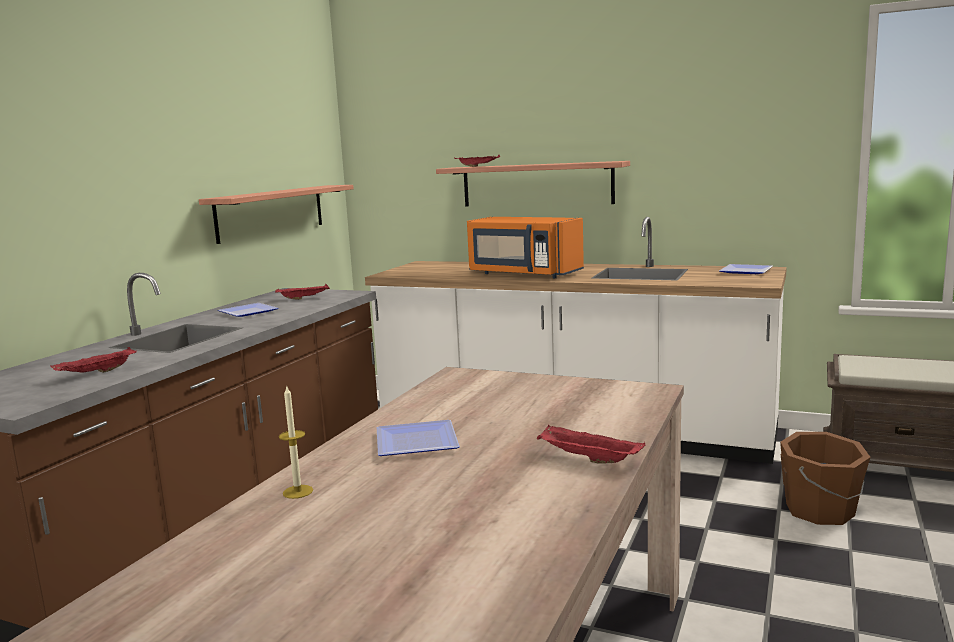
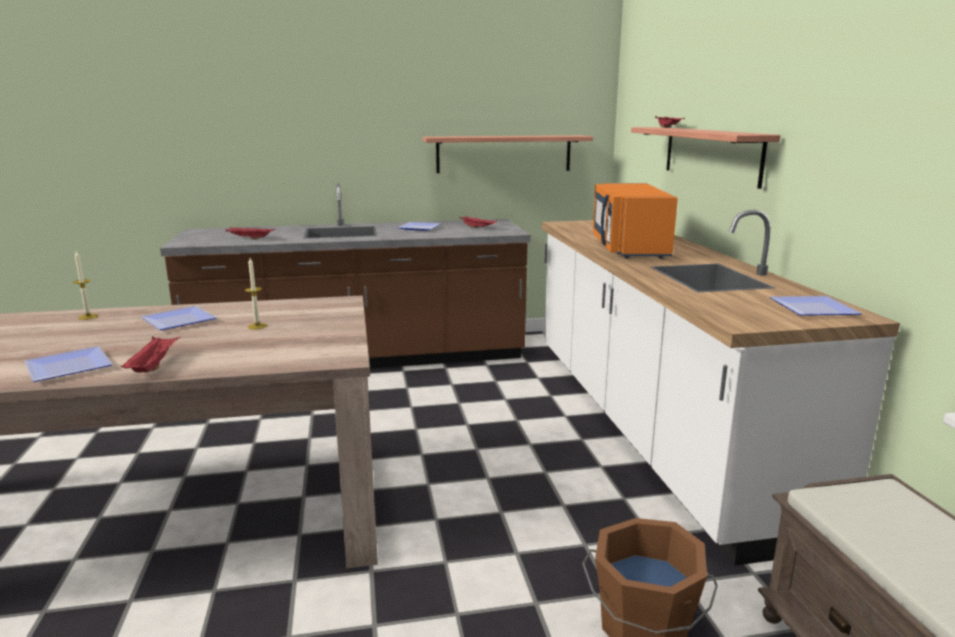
camera: 55 degrees right, 5 degrees up
(498, 410) = (257, 326): none -> candle
(544, 502) = (66, 368): none -> plate

